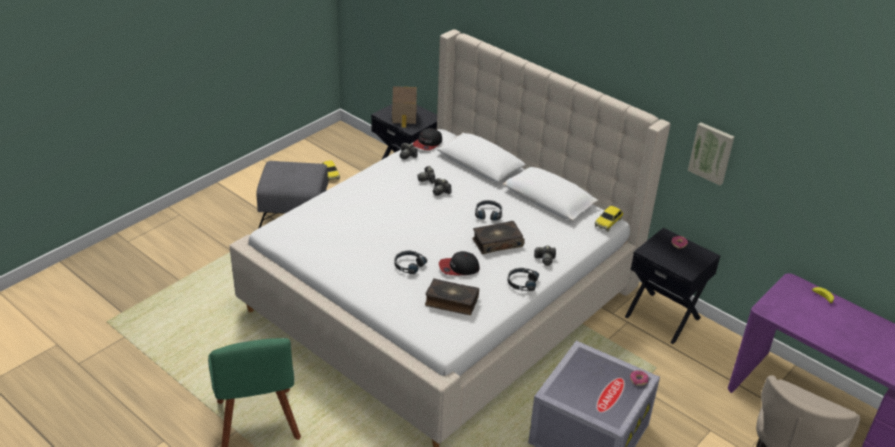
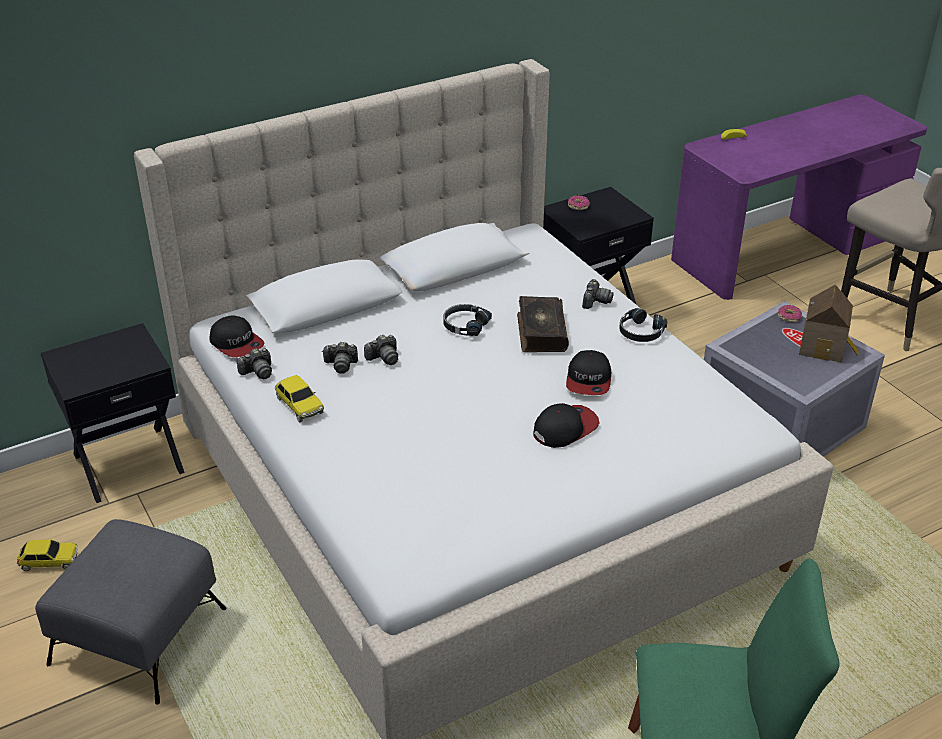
camera: 70 degrees left, 0 degrees up
(404, 118) = (110, 364): toy house -> toy house (825, 347)
(408, 265) = (565, 428): black headphones -> cap
(451, 301) = (666, 403): book -> none
(608, 222) = (533, 234): toy car -> toy car (299, 405)
(711, 153) = (576, 66): picture -> none

